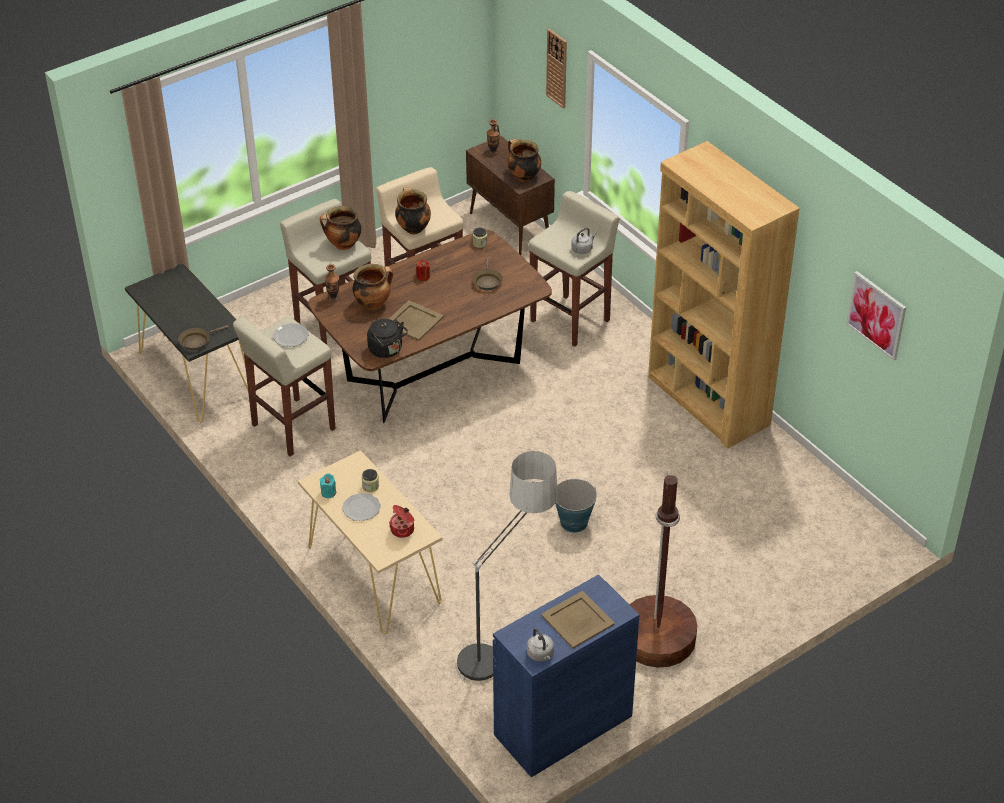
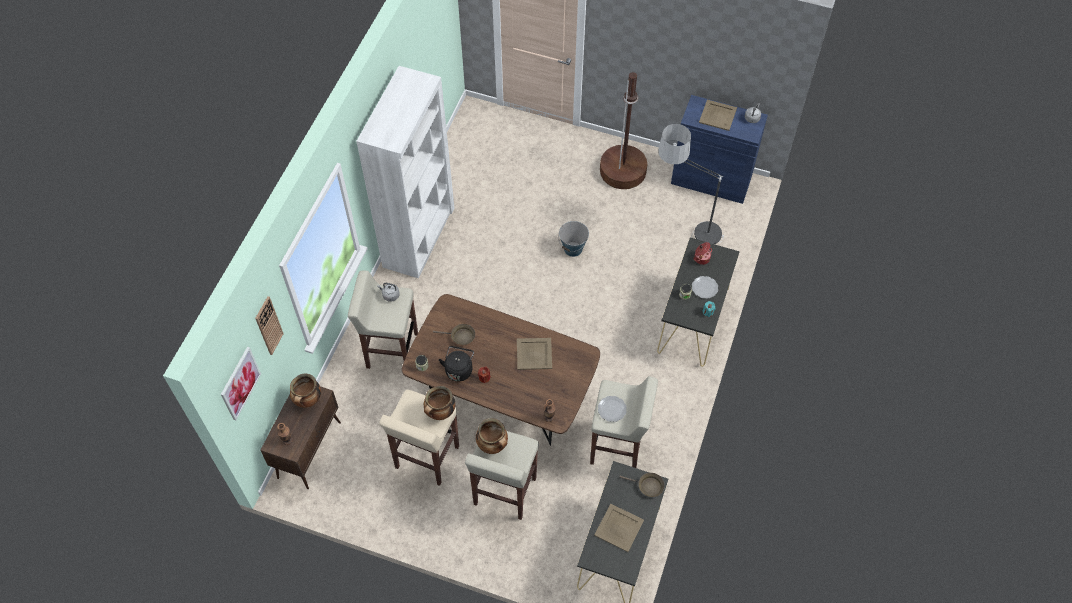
camera: 125 degrees left, 15 degrees up
(182, 303) = (619, 528): none -> beige tray
(373, 303) = (535, 389): cooking pot -> none
(373, 574) = (693, 320): beige console table -> black console table
(387, 350) = (574, 350): black kettle -> black kettle (459, 369)
(487, 281) = (460, 336): brown frying pan -> brown frying pan turned 45 degrees clockwise
(708, 401) = (419, 237): brown bookcase -> white bookcase
(876, 315) = (430, 40): picture -> picture (240, 383)

